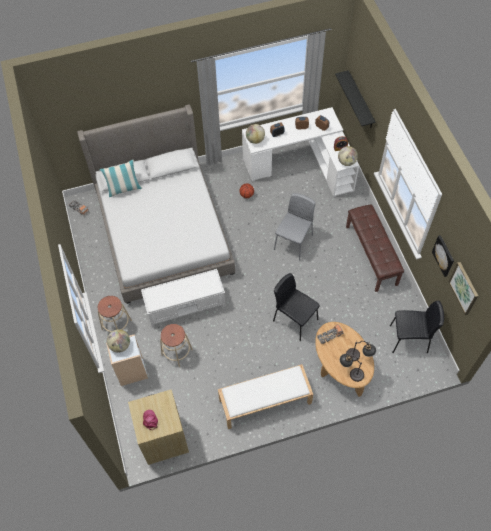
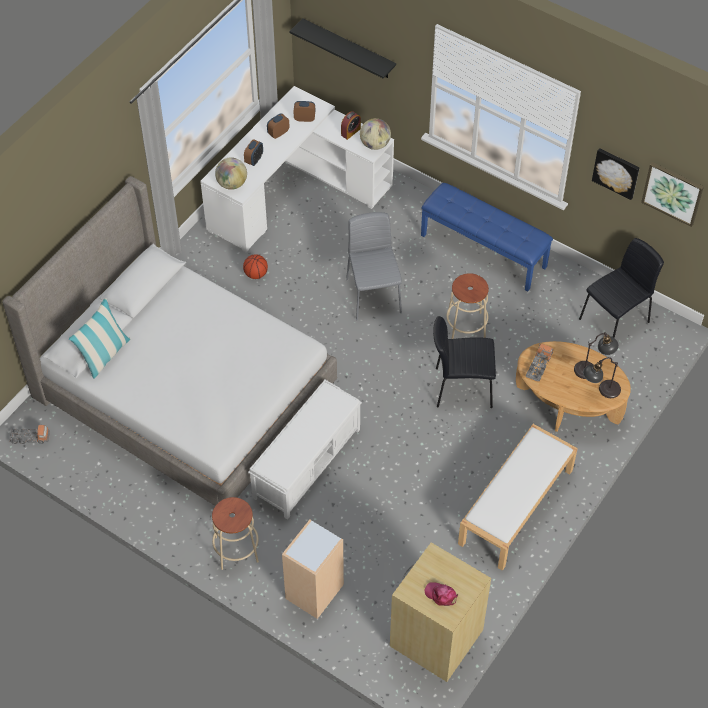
camera: 40 degrees left, 5 degrees down
(120, 345) = (305, 545): globe -> none
(177, 352) = (351, 527): beige stool -> beige stool (466, 327)
(372, 255) = (484, 250): brown bench -> blue bench

